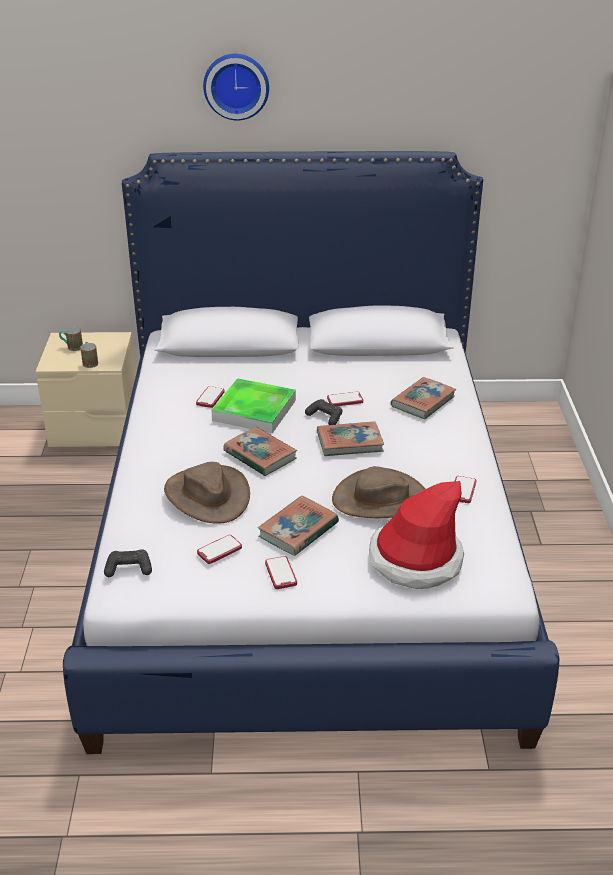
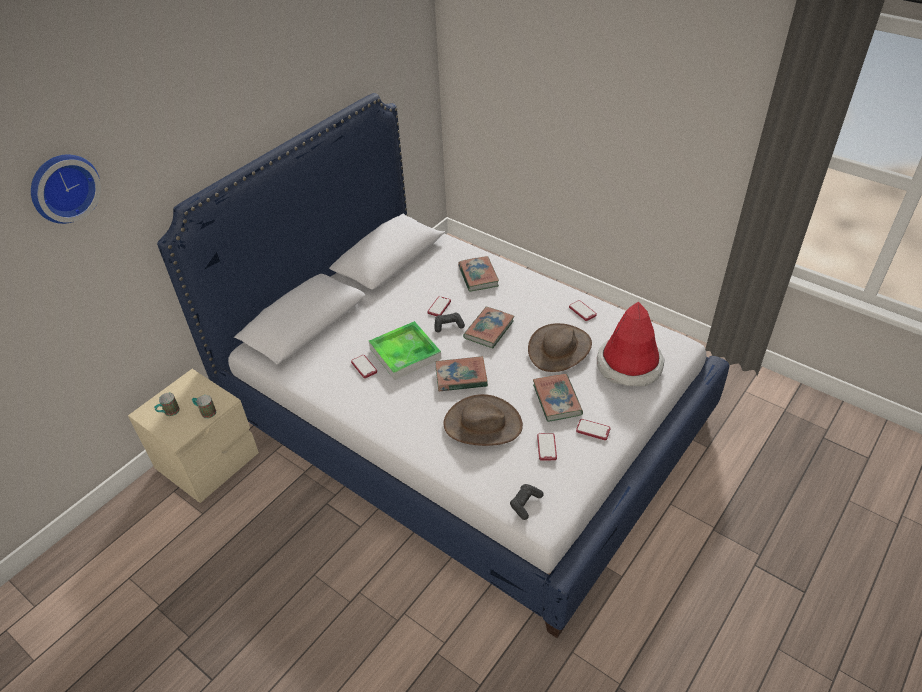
camera: 50 degrees left, 10 degrees up
(236, 85) = (214, 112): wall clock -> wall clock (63, 187)

